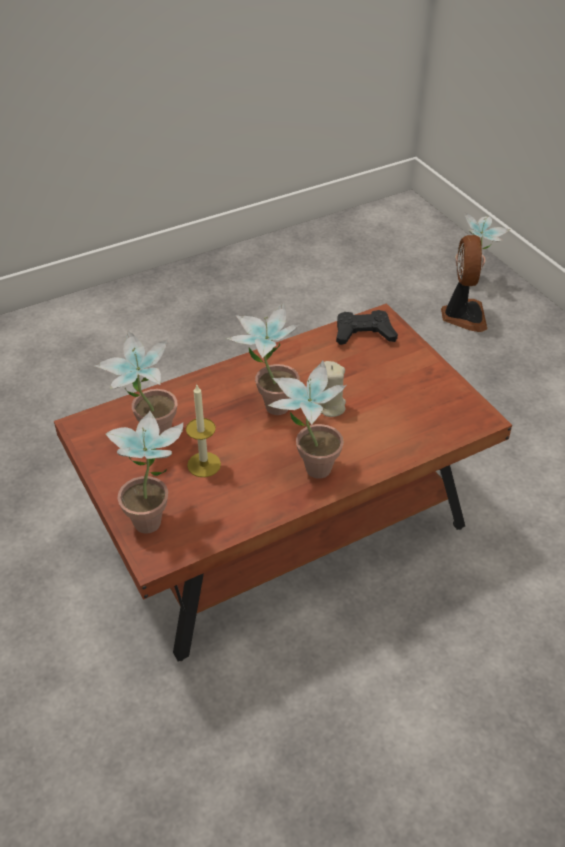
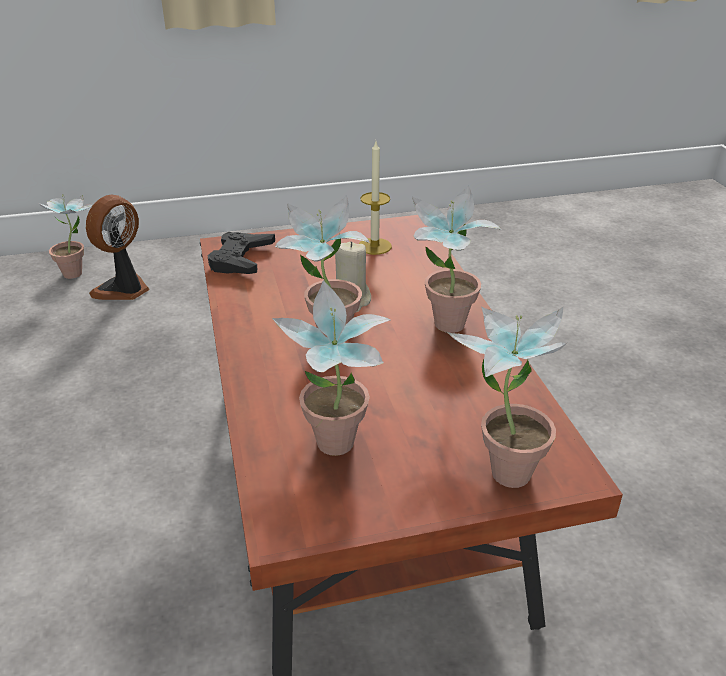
camera: 75 degrees left, 10 degrees down
(204, 464) = (415, 408): candle -> candle (374, 246)
(462, 315) = (124, 289): fan -> fan turned 75 degrees counterclockwise

